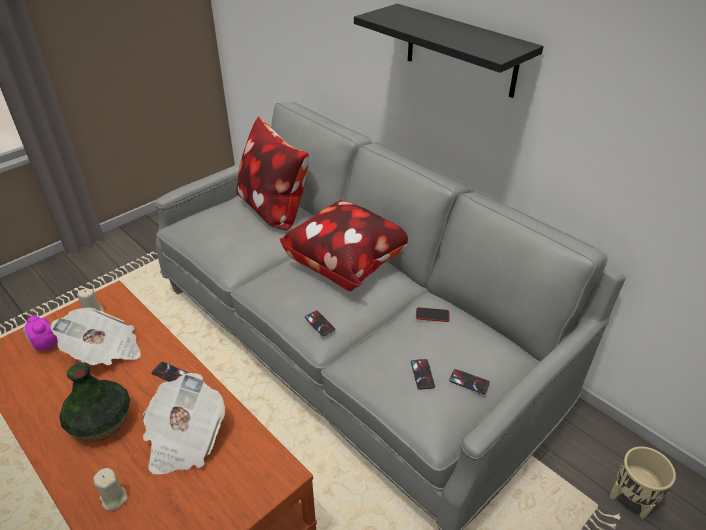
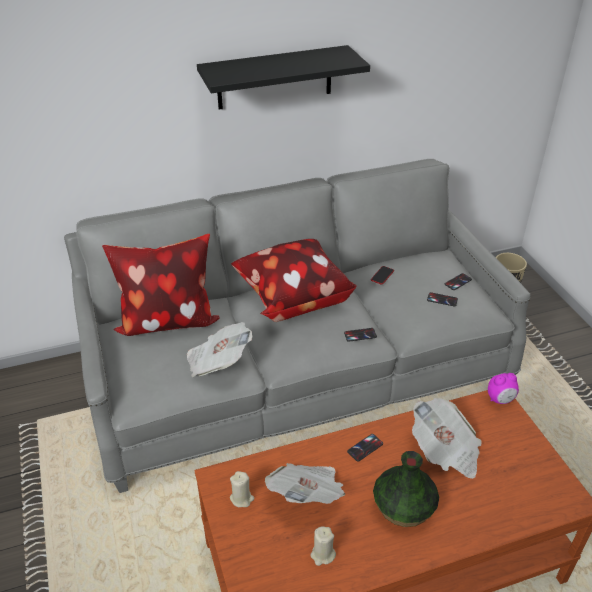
camera: 65 degrees left, 0 degrees up
(45, 345) = (269, 548): alarm clock -> alarm clock (500, 399)
(114, 498) = (491, 507): beige candle -> beige candle (322, 554)
(234, 249) = (218, 362): none -> newspaper

